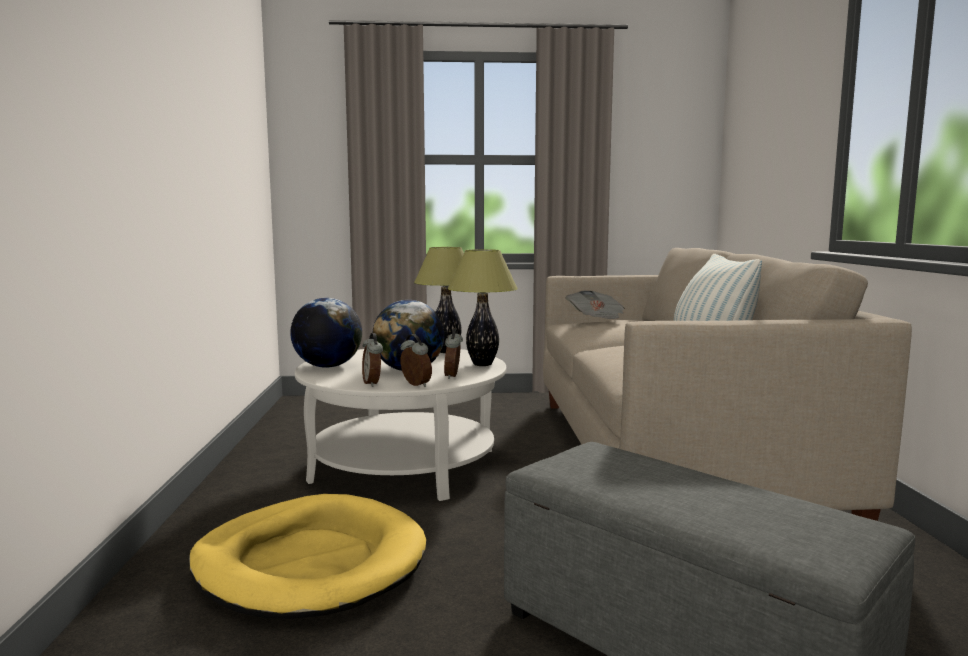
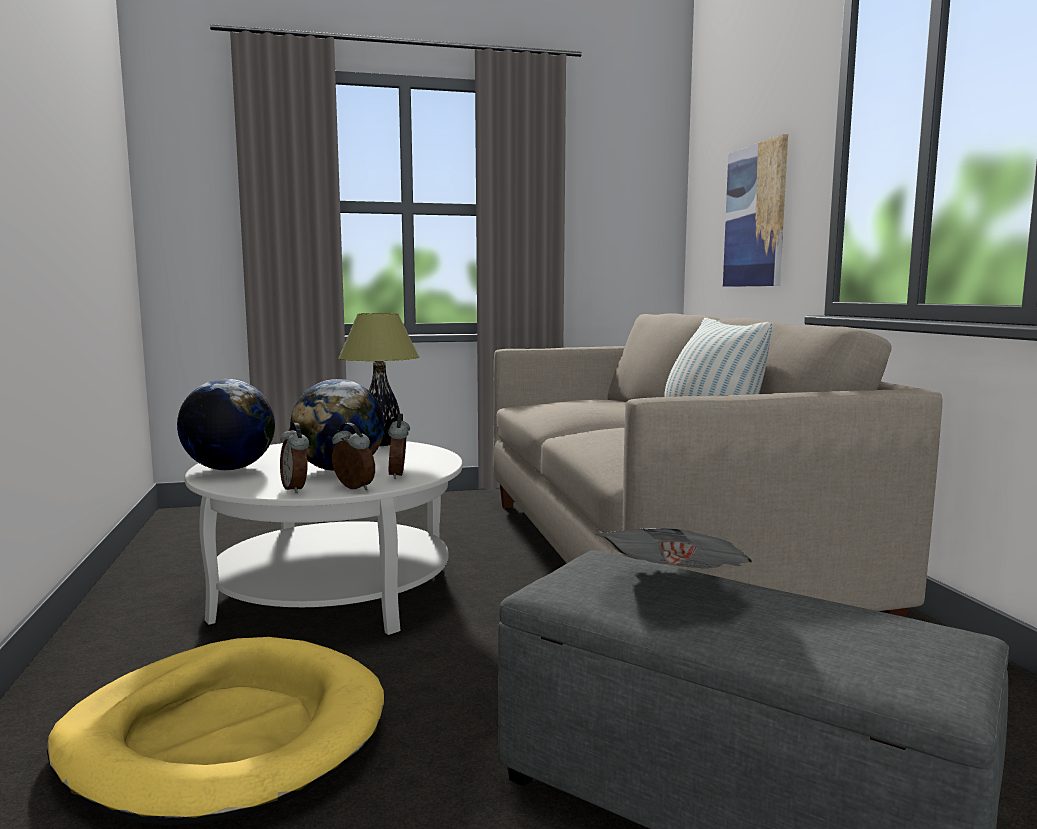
camera: 10 degrees left, 0 degrees up
(482, 364) = (432, 458): table lamp -> none
(596, 322) = (560, 403): newspaper -> newspaper (674, 590)
(775, 163) = (755, 216): none -> picture

